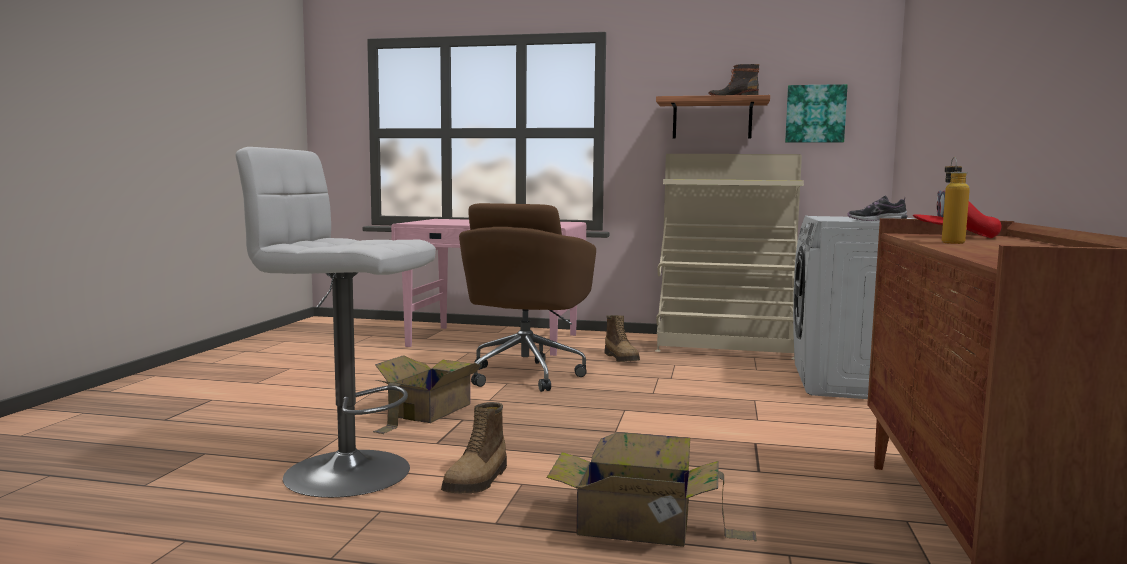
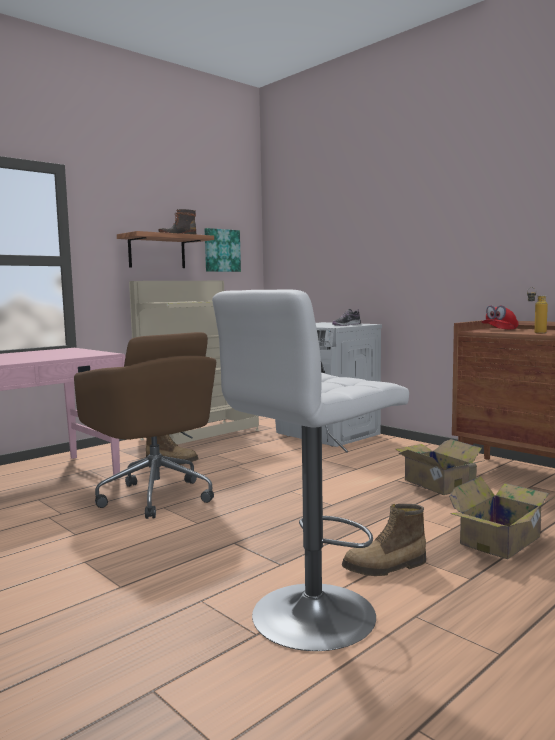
camera: 55 degrees left, 0 degrees up
(427, 411) = (189, 551): cardboard box -> cardboard box (439, 485)
(477, 481) = (385, 567): boot -> boot turned 105 degrees clockwise

